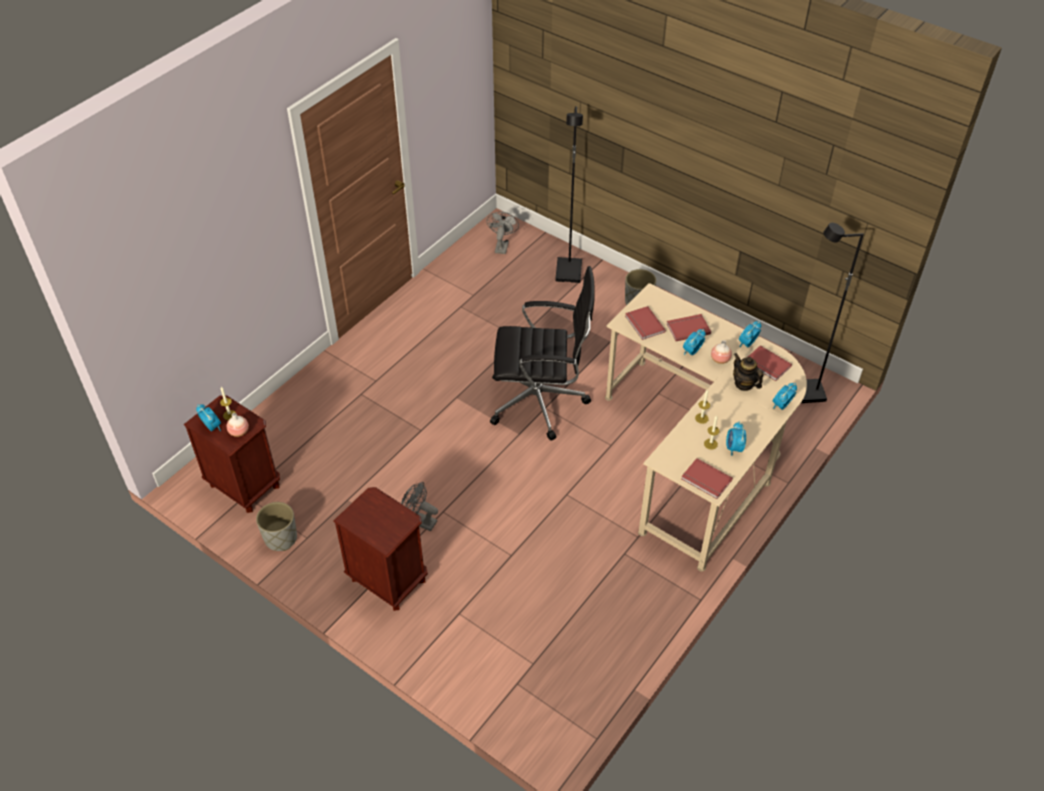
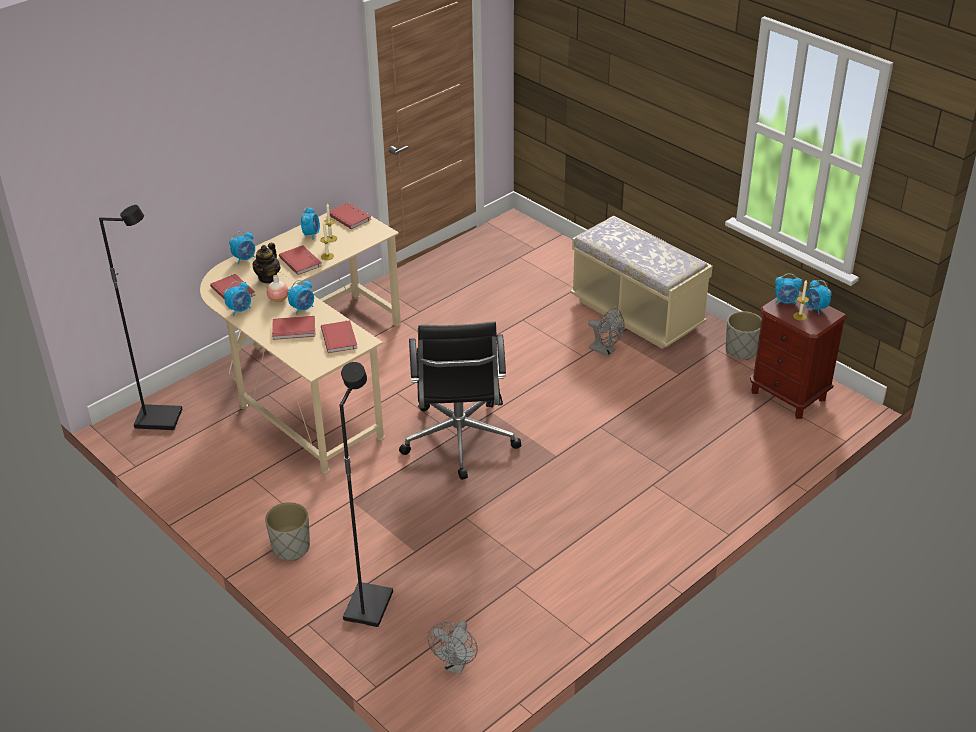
camera: 170 degrees left, 10 degrees down
(239, 432) = (785, 302): vase -> alarm clock
(388, 580) = (637, 314): brown nightstand -> beige bench
(540, 401) = (459, 441): black office chair -> black office chair turned 105 degrees counterclockwise
(724, 409) = (301, 261): none -> red book
(744, 384) = (268, 278): teapot -> teapot turned 45 degrees clockwise

